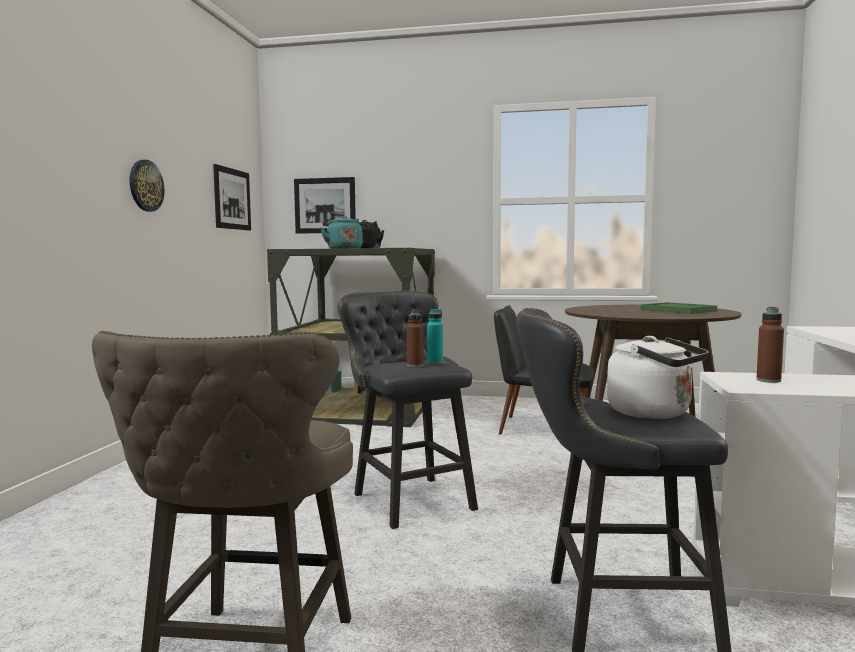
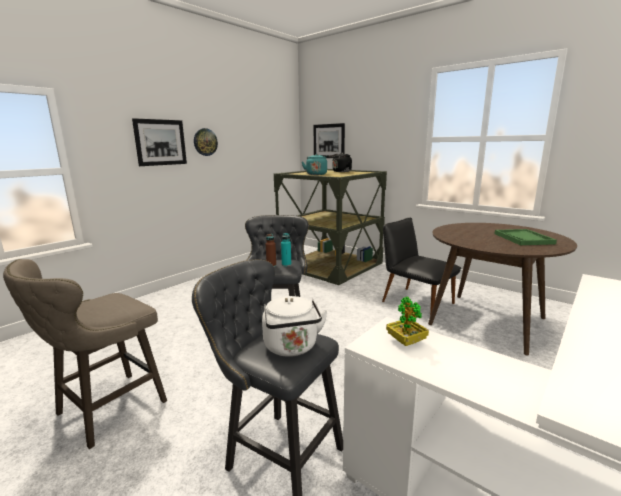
camera: 30 degrees right, 10 degrees up
(232, 199) = (272, 140): picture -> picture (160, 142)
(768, 380) = (406, 341): brown bottle -> potted plant

